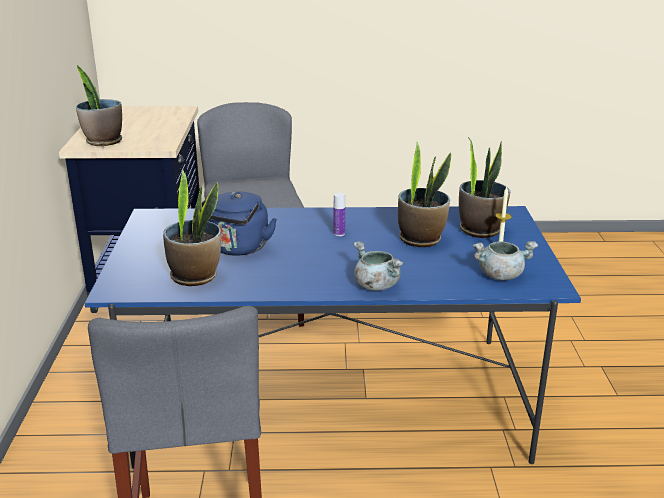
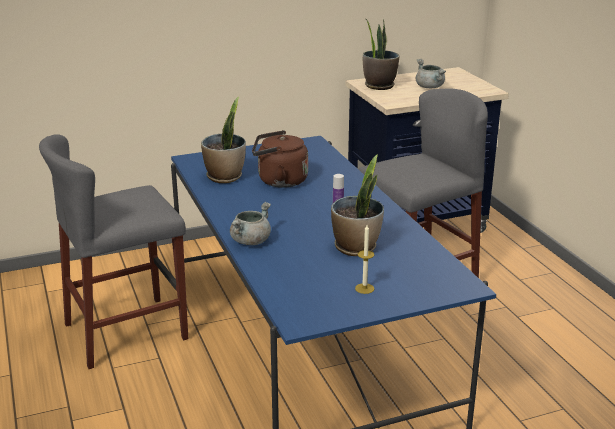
camera: 70 degrees right, 0 degrees up
(237, 248) = (279, 181): blue kettle -> brown kettle
(480, 230) = (403, 274): potted plant -> none
(501, 275) = (307, 294): grey cooking pot -> grey cooking pot (430, 87)

